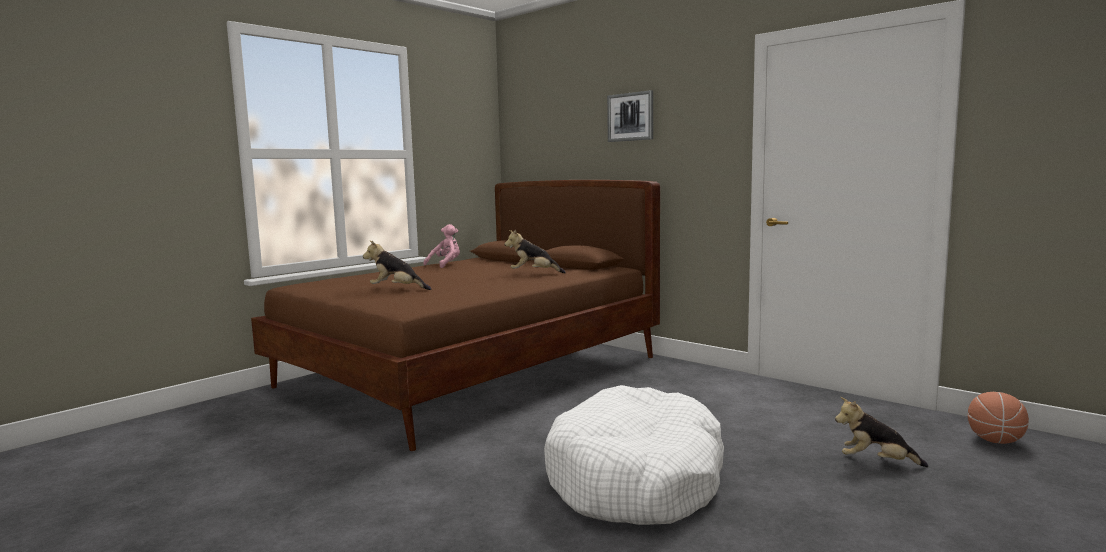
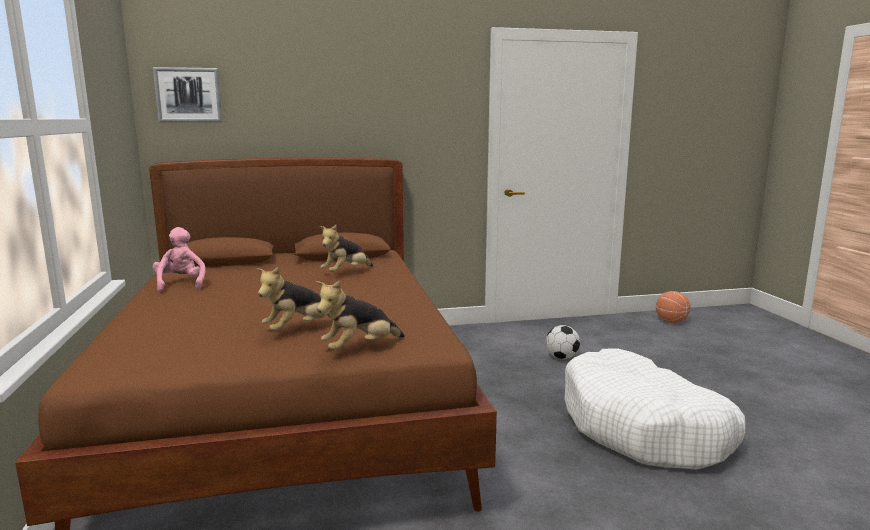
camera: 55 degrees left, 5 degrees up
(630, 117) = (356, 89): picture -> picture (188, 95)
(733, 416) = (561, 357): none -> football
(876, 462) = (676, 355): plush toy -> plush toy (359, 348)

